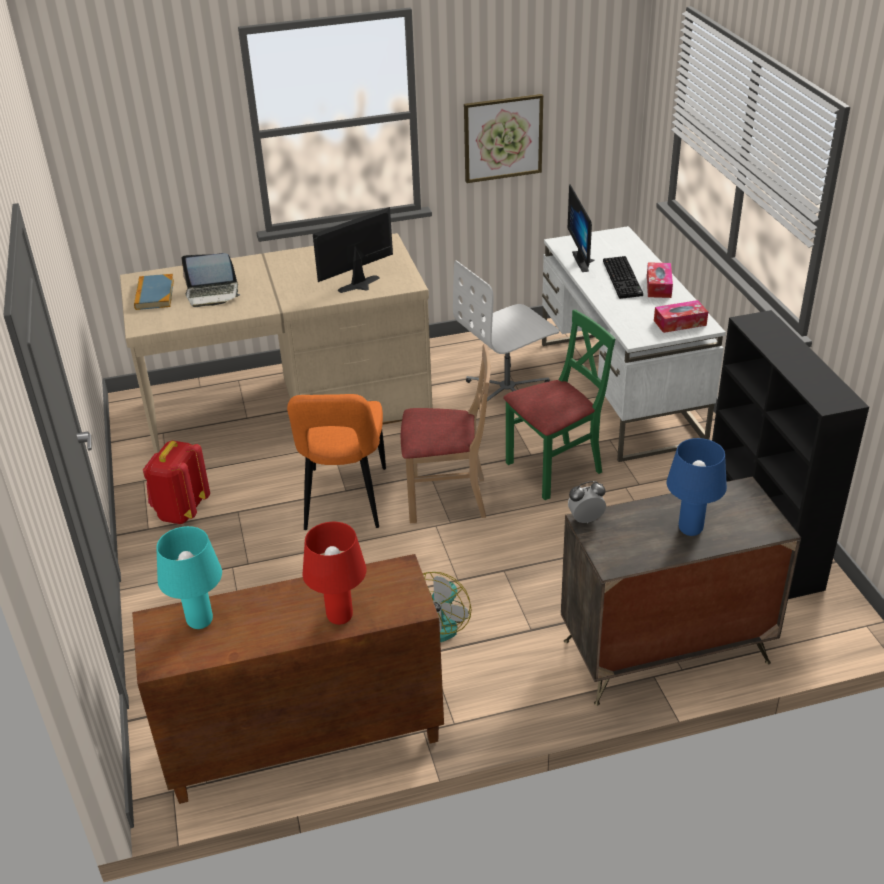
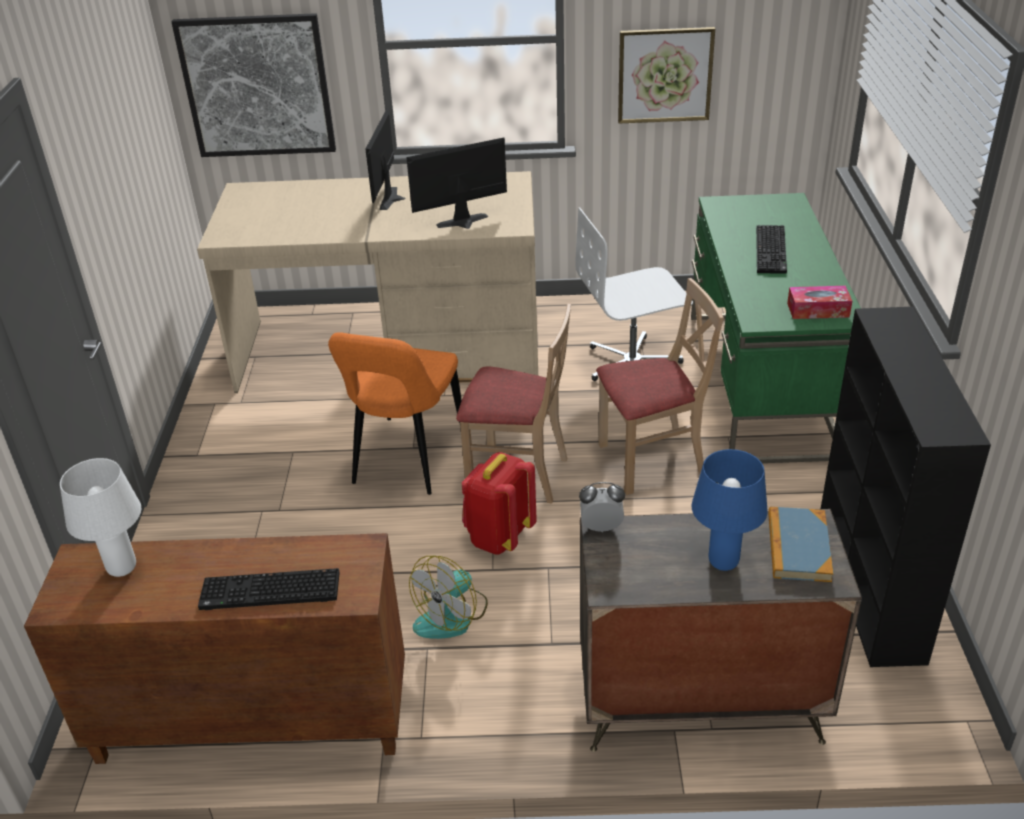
camera: 15 degrees right, 0 degrees up
(141, 182) = (257, 86): none -> picture
(154, 294) = (249, 207): book -> book (798, 547)
(181, 511) = (237, 442): red backpack -> red backpack (499, 537)
(199, 622) = (121, 569): turquoise table lamp -> white table lamp
(212, 294) = (306, 213): laptop -> none
(339, 617) = (268, 593): red table lamp -> keyboard
(554, 469) = (651, 460): green chair -> beige chair
(585, 260) = (735, 225): monitor -> monitor (394, 198)
(620, 392) = (761, 384): white desk -> green desk
(658, 286) = (810, 265): tissue box -> none

